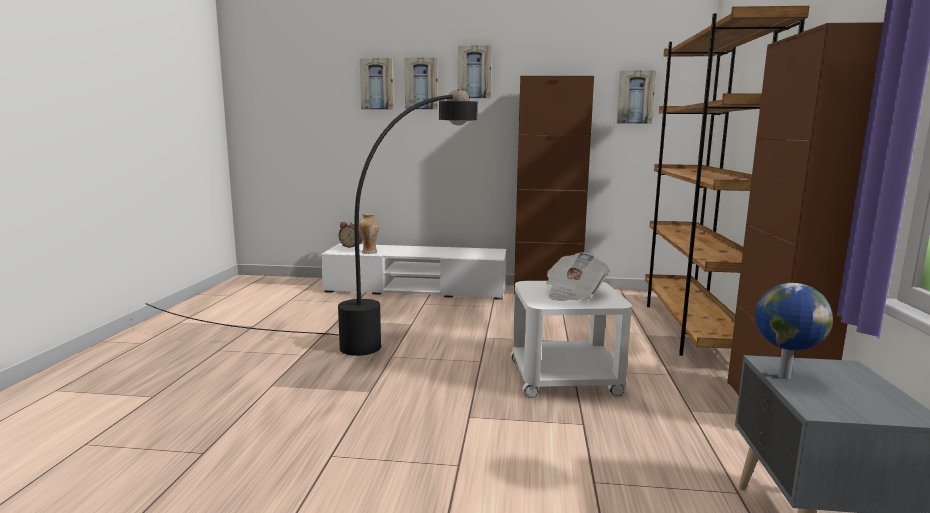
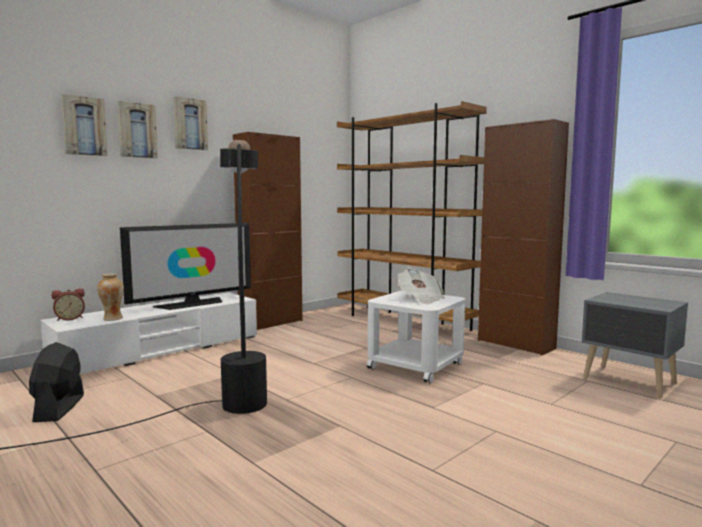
camera: 50 degrees left, 5 degrees down
(285, 309) = (59, 408): none -> black fan
(446, 253) = (192, 304): none -> television
(635, 97) = (310, 156): picture -> none
(782, 376) = (618, 302): globe -> none

